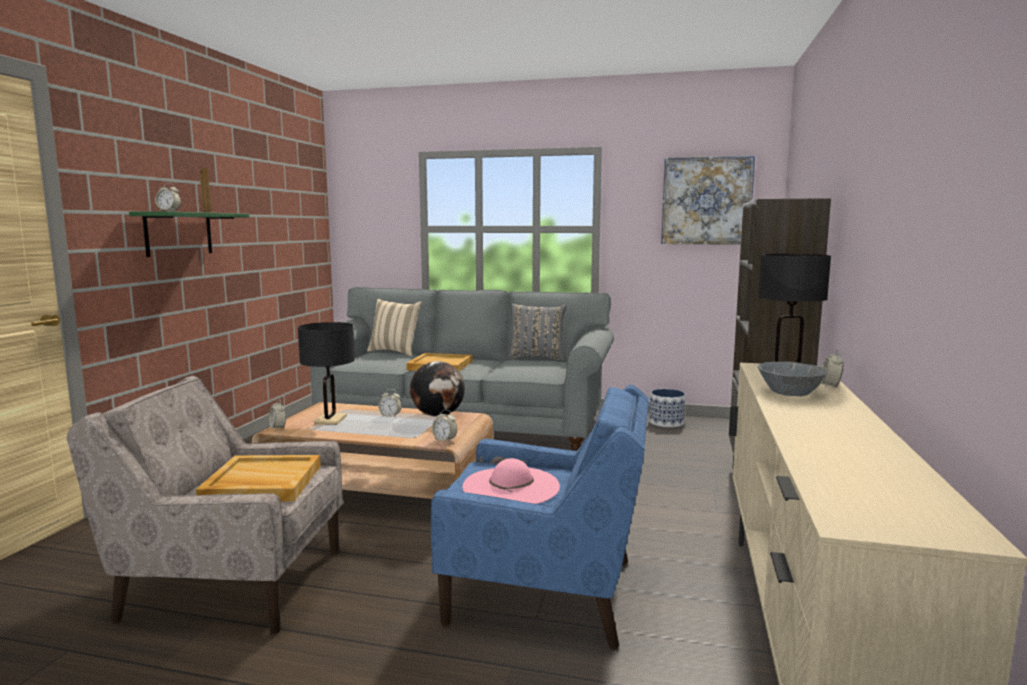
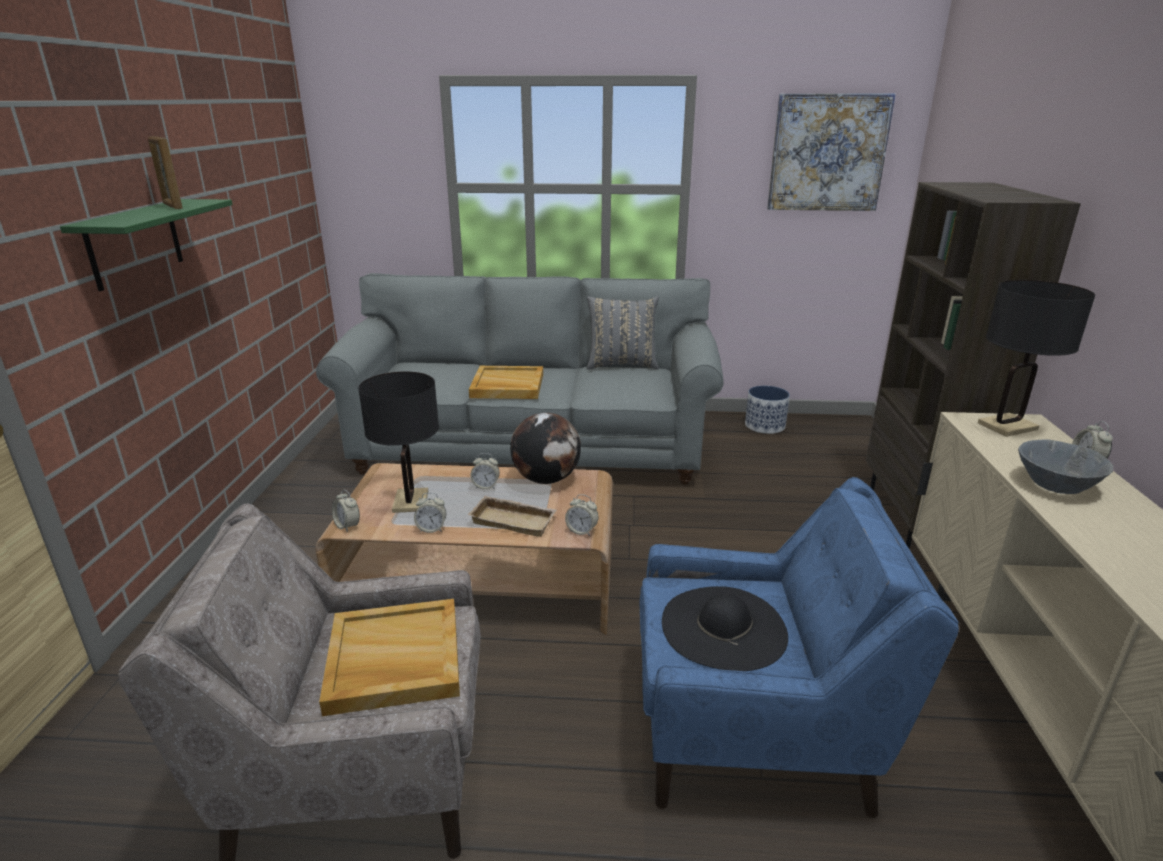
camera: 10 degrees left, 15 degrees up
(169, 211) = (123, 219): alarm clock -> alarm clock (431, 529)
(395, 352) = (436, 362): beige pillow -> none
(399, 432) = (515, 520): none -> beige tray
(511, 486) = (723, 627): pink hat -> black hat

